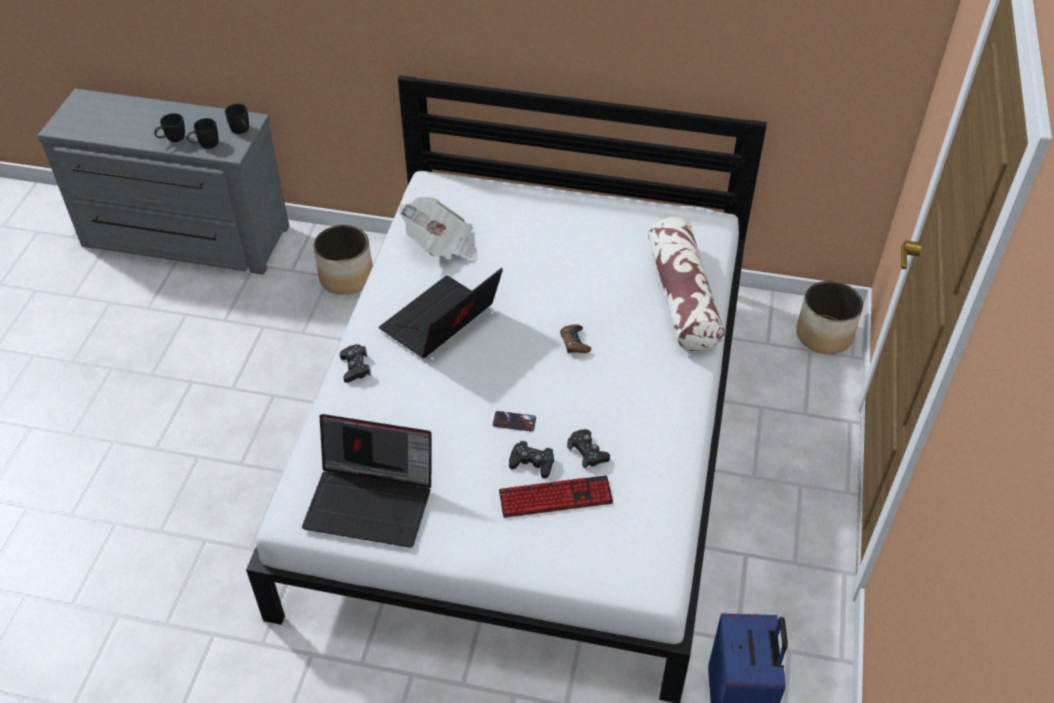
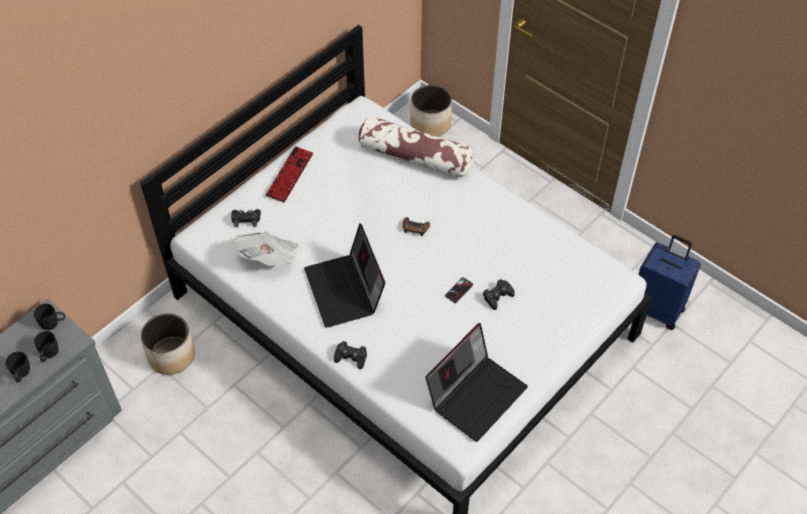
camera: 60 degrees left, 5 degrees up
(555, 498) = (532, 297): keyboard -> keyboard (290, 175)
(587, 452) = (507, 265): black game controller -> black game controller (246, 219)

